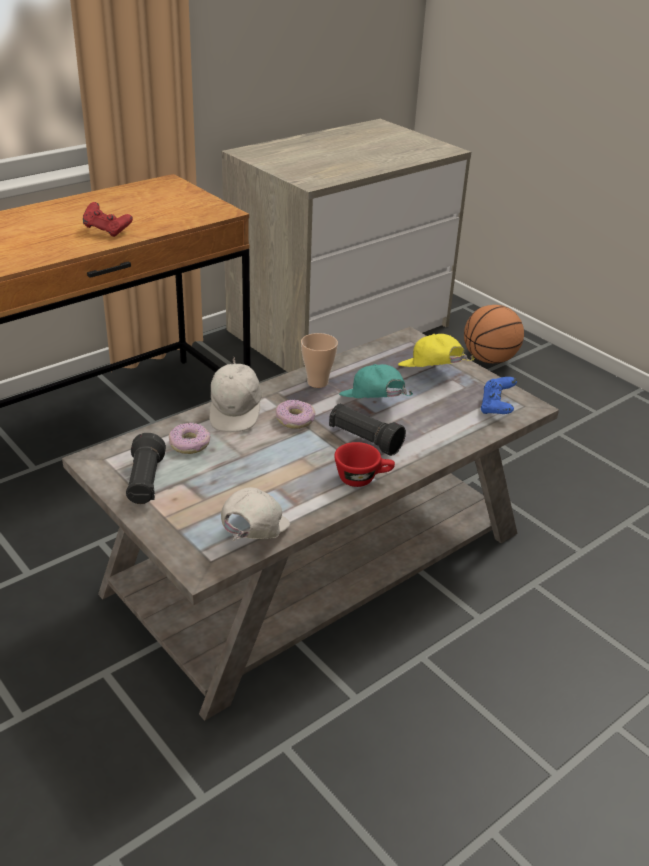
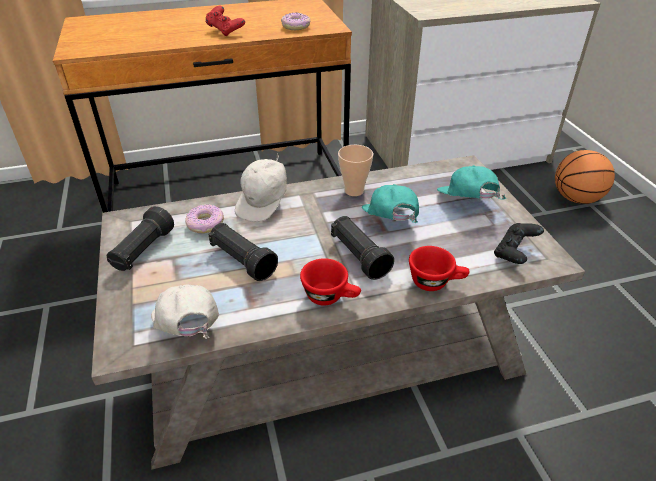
camera: 25 degrees right, 5 degrees up
(252, 536) = (188, 330): white cap -> white cap turned 75 degrees counterclockwise
(256, 468) = (242, 261): none -> black flashlight
(295, 419) = (310, 221): donut -> donut (296, 26)
(431, 373) = (466, 204): yellow cap -> turquoise cap
(445, 445) = (435, 282): none -> red cup
(496, 408) = (515, 254): blue game controller -> black game controller

